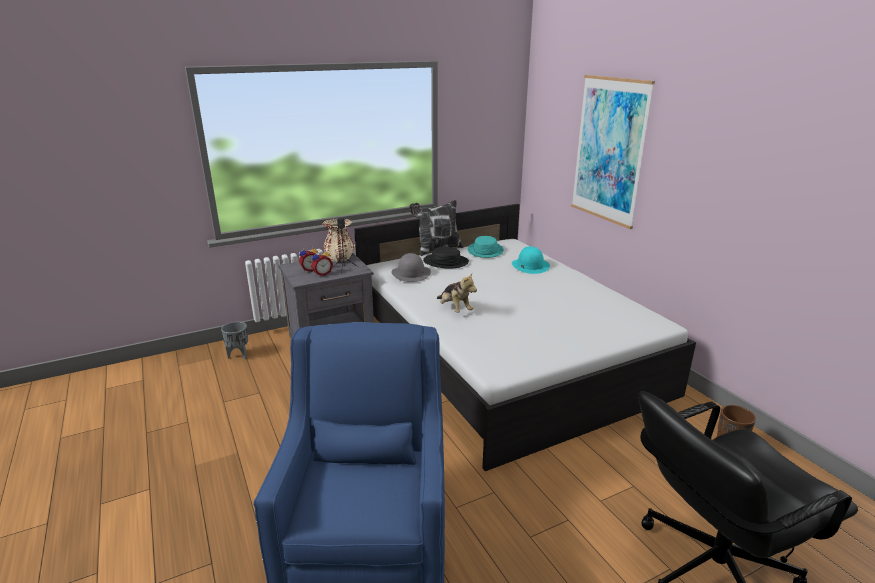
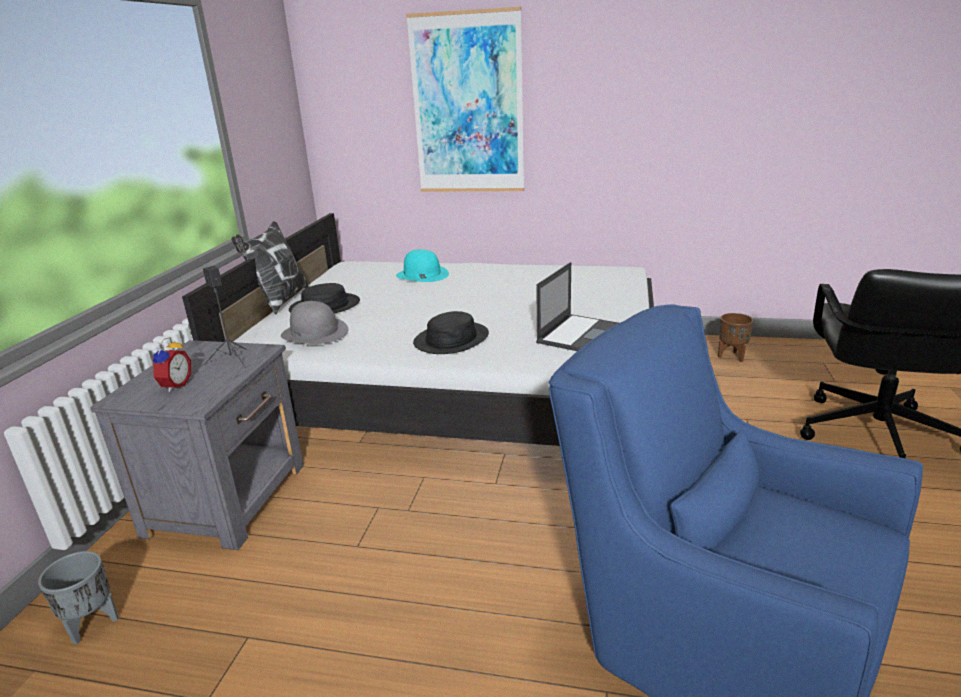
camera: 50 degrees left, 0 degrees up
(322, 274) = (210, 380): alarm clock -> none
(340, 259) = (191, 354): beige vase -> none
(455, 309) = (451, 339): plush toy -> black hat
(485, 251) = (342, 281): turquoise hat -> none
(518, 343) = (579, 334): none -> laptop

